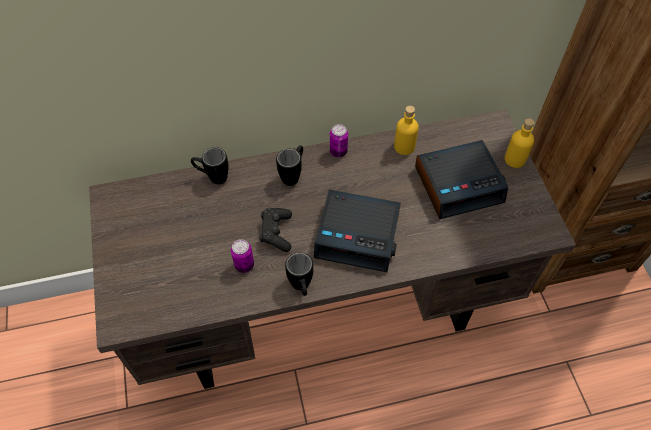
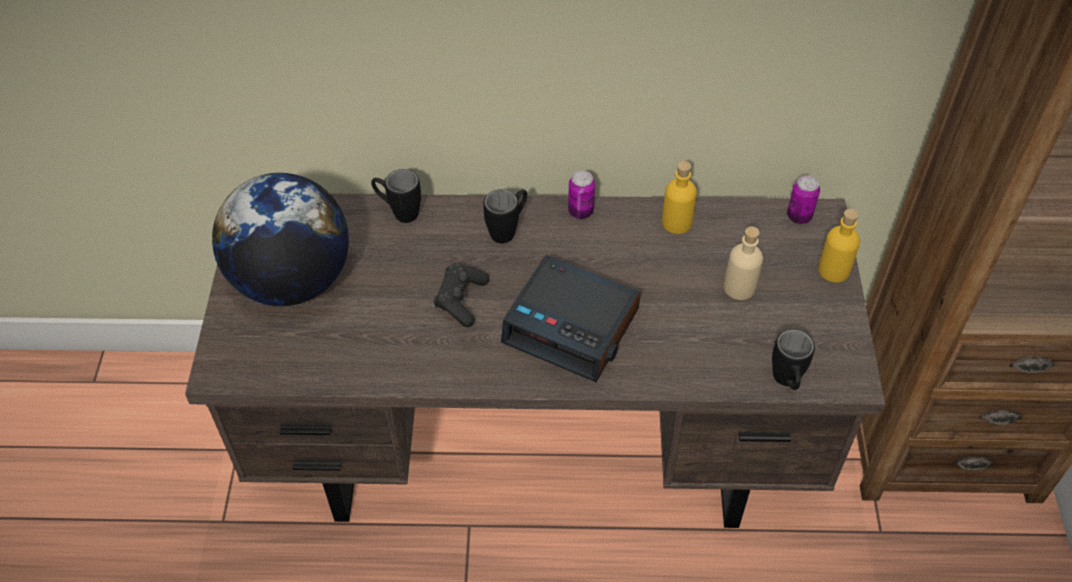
camera: 15 degrees right, 5 degrees down
(151, 244) = (292, 281): none -> globe
(244, 265) = (405, 333): can -> can (799, 216)
(301, 288) = (472, 378): black mug -> black mug (787, 383)
(459, 184) = (739, 287): alarm clock -> beige bottle

